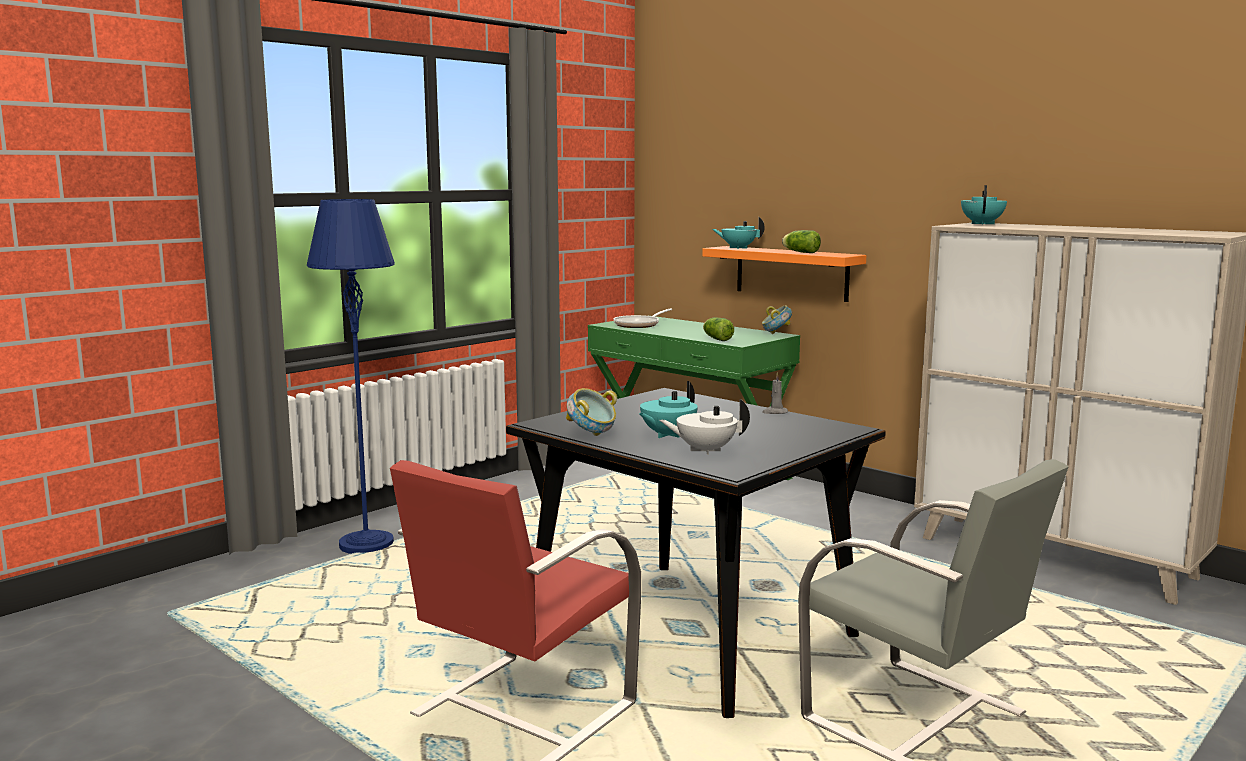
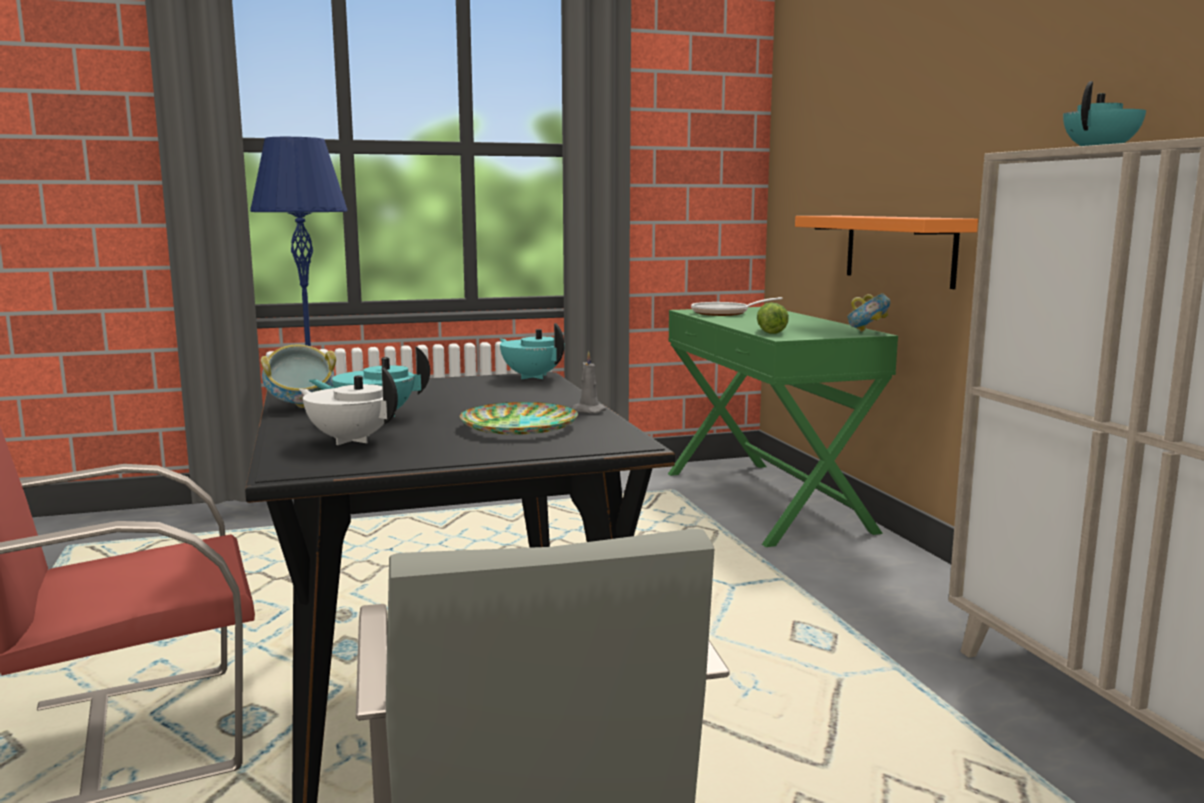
camera: 30 degrees right, 0 degrees up
(738, 248) = (838, 215): turquoise teapot -> turquoise teapot (532, 377)
(768, 427) = (518, 426): none -> plate
(800, 252) = (892, 217): lettuce -> none

